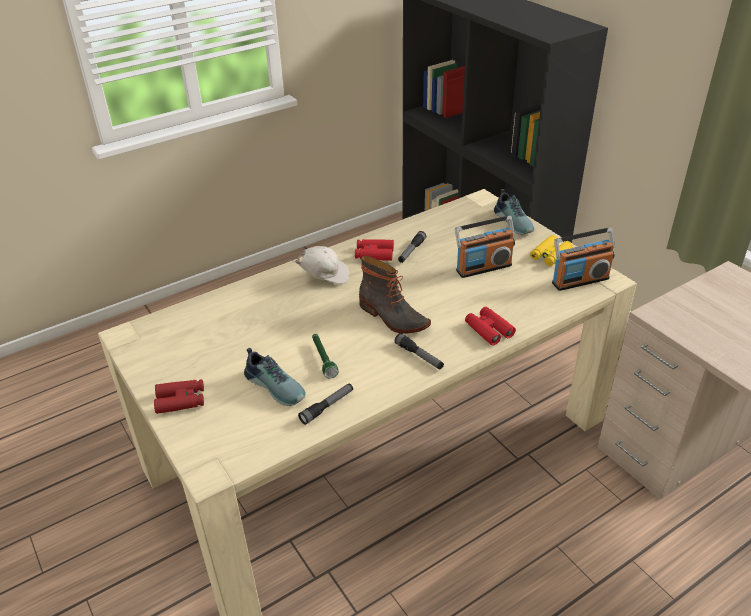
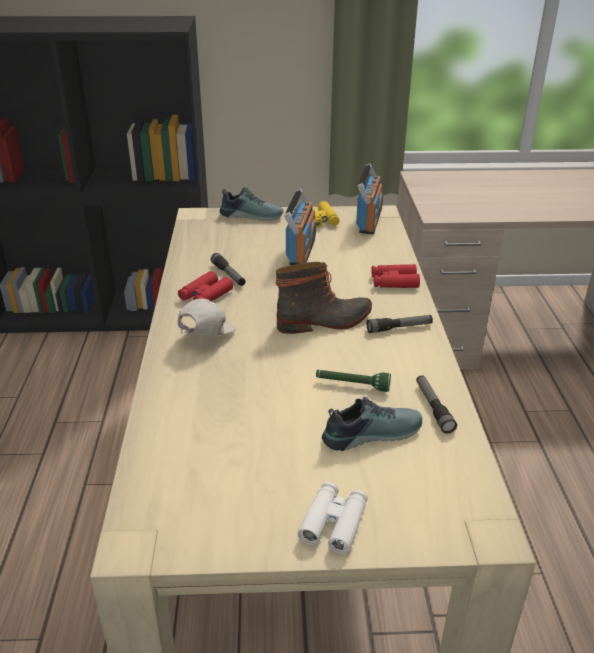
camera: 60 degrees left, 5 degrees down
(181, 400) = (334, 523): red binoculars -> white binoculars

